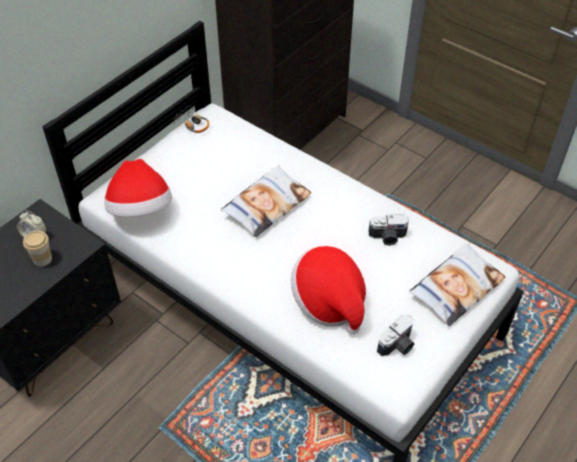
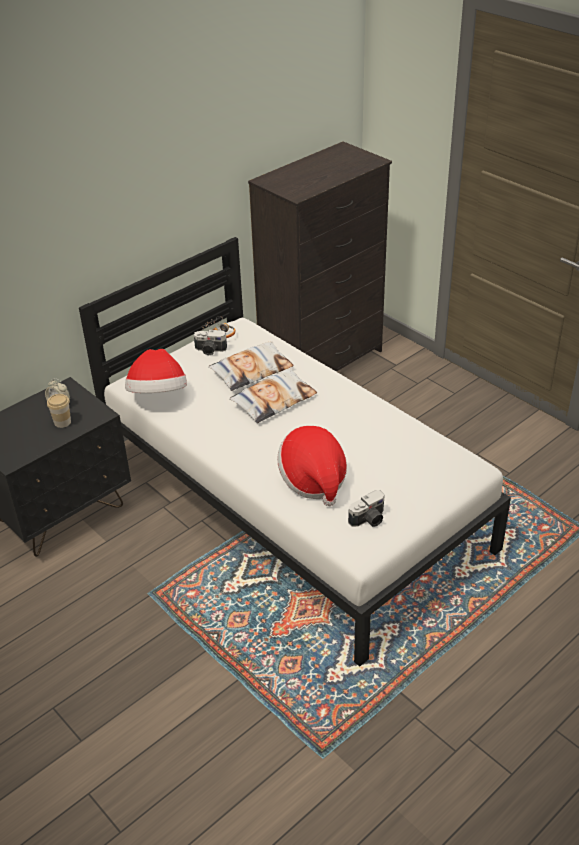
camera: 10 degrees right, 10 degrees down
(387, 237) = (381, 434): camera -> camera (210, 350)
(456, 288) = (436, 479): pillow -> pillow (251, 371)

